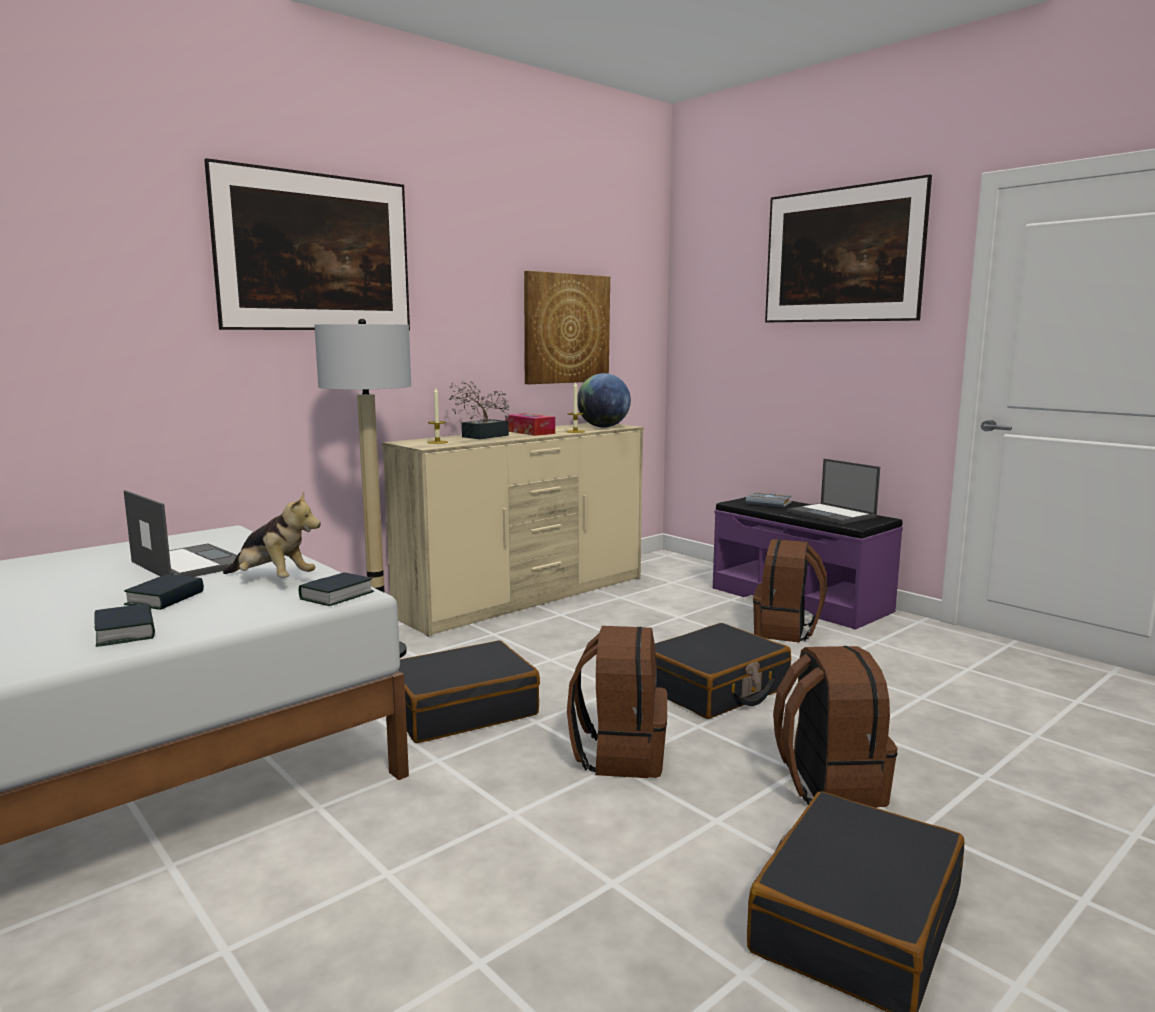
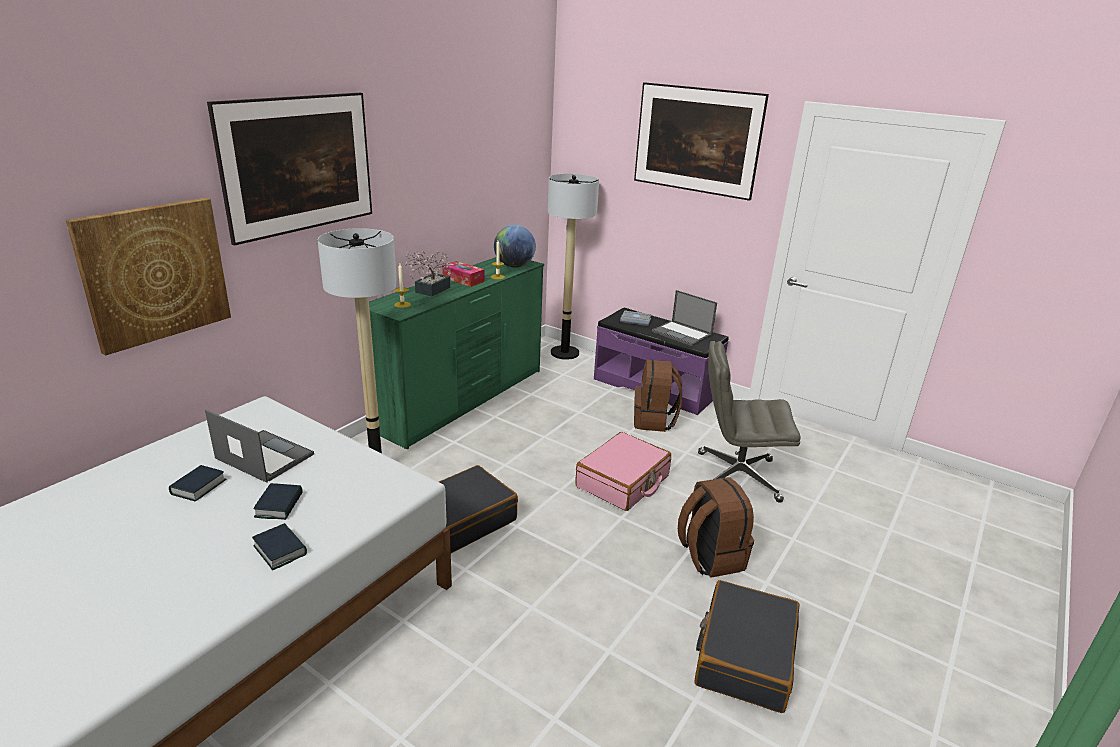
camera: 15 degrees left, 15 degrees up
(272, 580) = (344, 473): plush toy -> none
(336, 596) = (404, 488): book -> book (198, 487)
(526, 597) = (463, 399): beige dresser -> green dresser
(566, 328) = (481, 185): picture -> picture (155, 273)
(619, 755) = (580, 549): brown backpack -> none
(682, 564) = (565, 353): none -> floor lamp
(715, 689) = (623, 482): black suitcase -> pink suitcase
(900, 696) = (736, 476): none -> grey office chair

